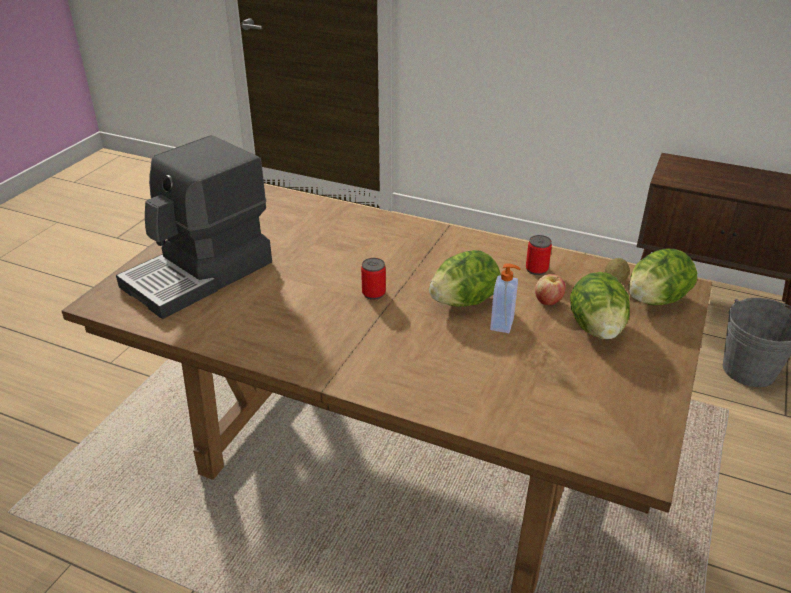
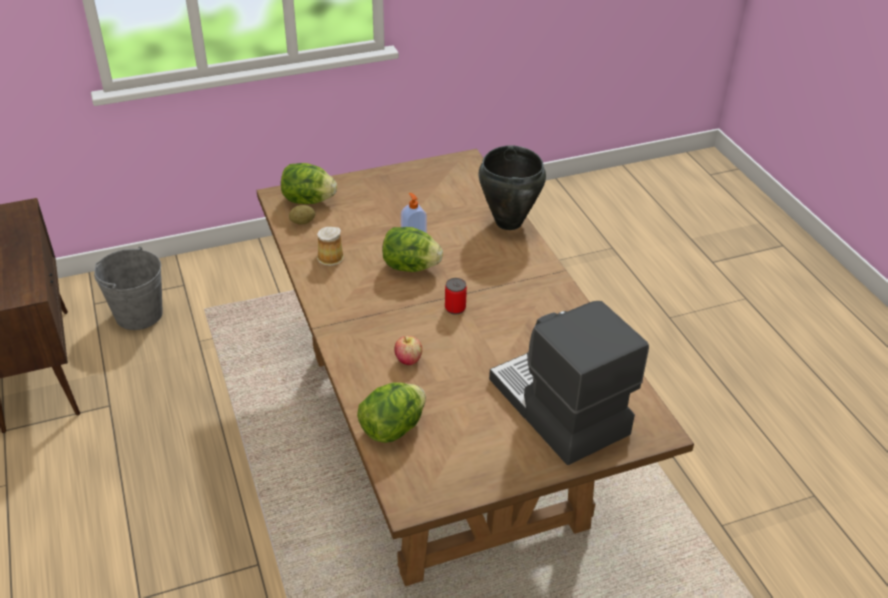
camera: 135 degrees left, 5 degrees up
(200, 275) = (557, 408): coffee machine -> coffee machine turned 120 degrees counterclockwise
(454, 408) = (508, 222): none -> black cooking pot
(536, 269) = (329, 257): can -> mug
(548, 301) = (364, 236): apple -> apple (408, 360)
(596, 328) = (370, 209): lettuce -> lettuce (392, 428)

